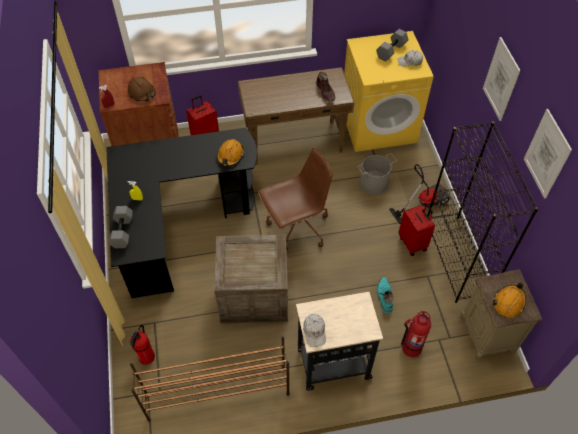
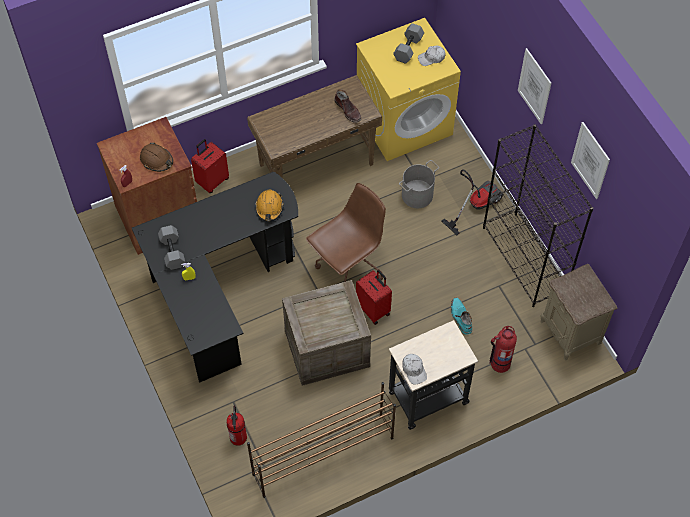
camera: 15 degrees left, 5 degrees up
(123, 232) = (189, 317): grey dumbbell -> grey dumbbell (173, 252)
(413, 243) = (475, 253): red suitcase -> red suitcase (374, 309)
(508, 302) = (584, 299): orange hard hat -> none

